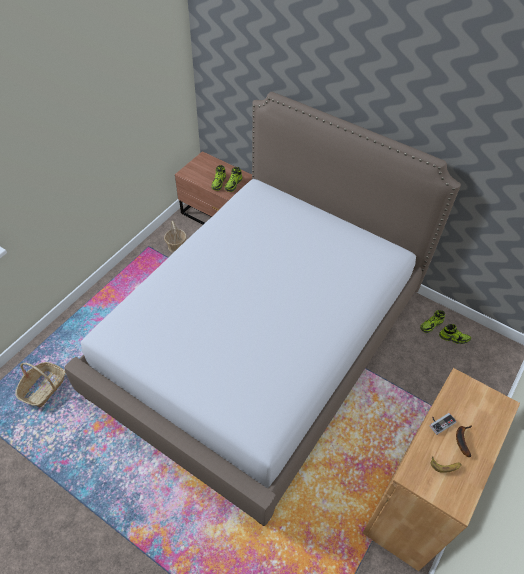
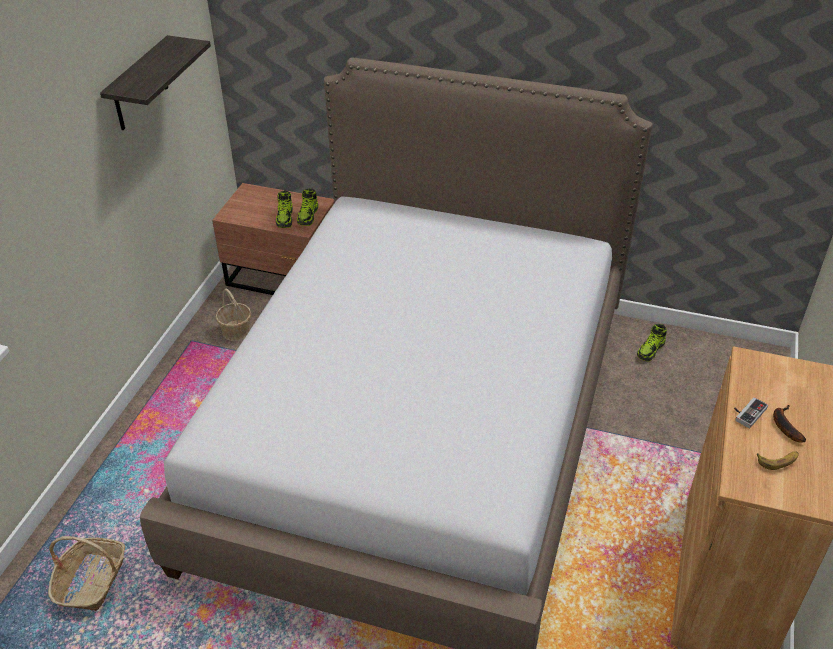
camera: 15 degrees left, 10 degrees down
(126, 89) = (140, 85): none -> shelf
(453, 338) = (687, 359): shoe -> none

